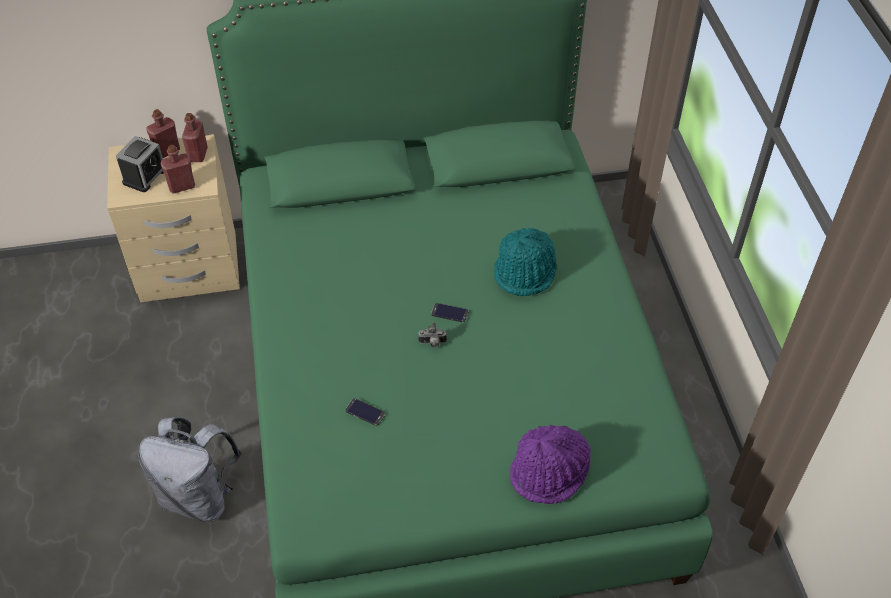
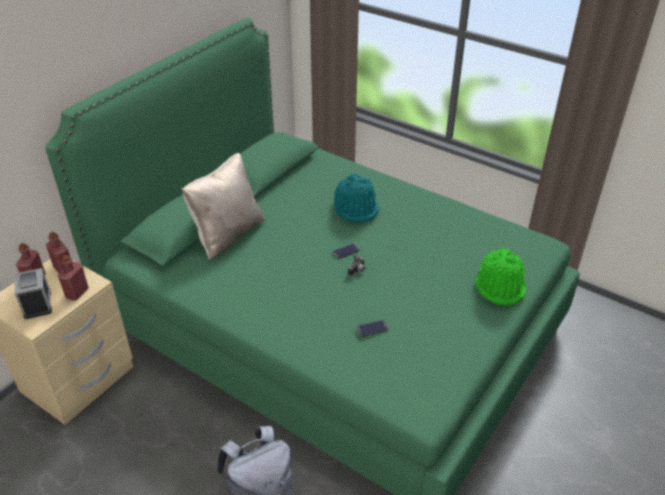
camera: 45 degrees left, 10 degrees down
(368, 213) = (227, 234): none -> beige pillow
(549, 472) = (500, 286): purple hat -> green hat

